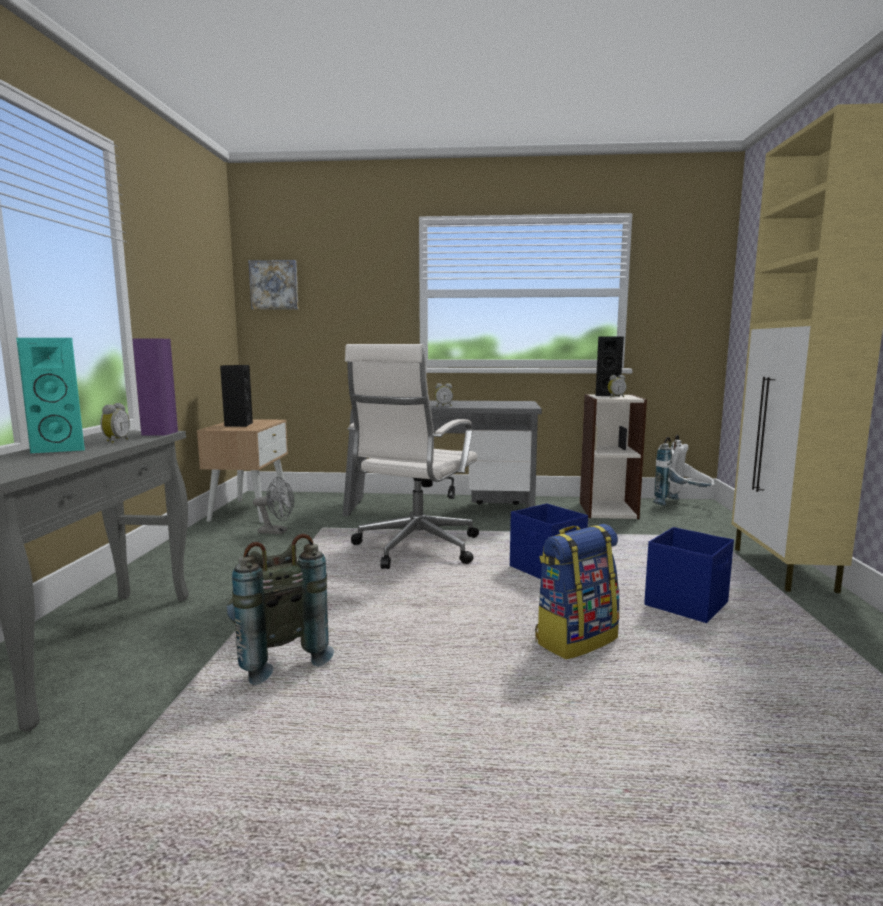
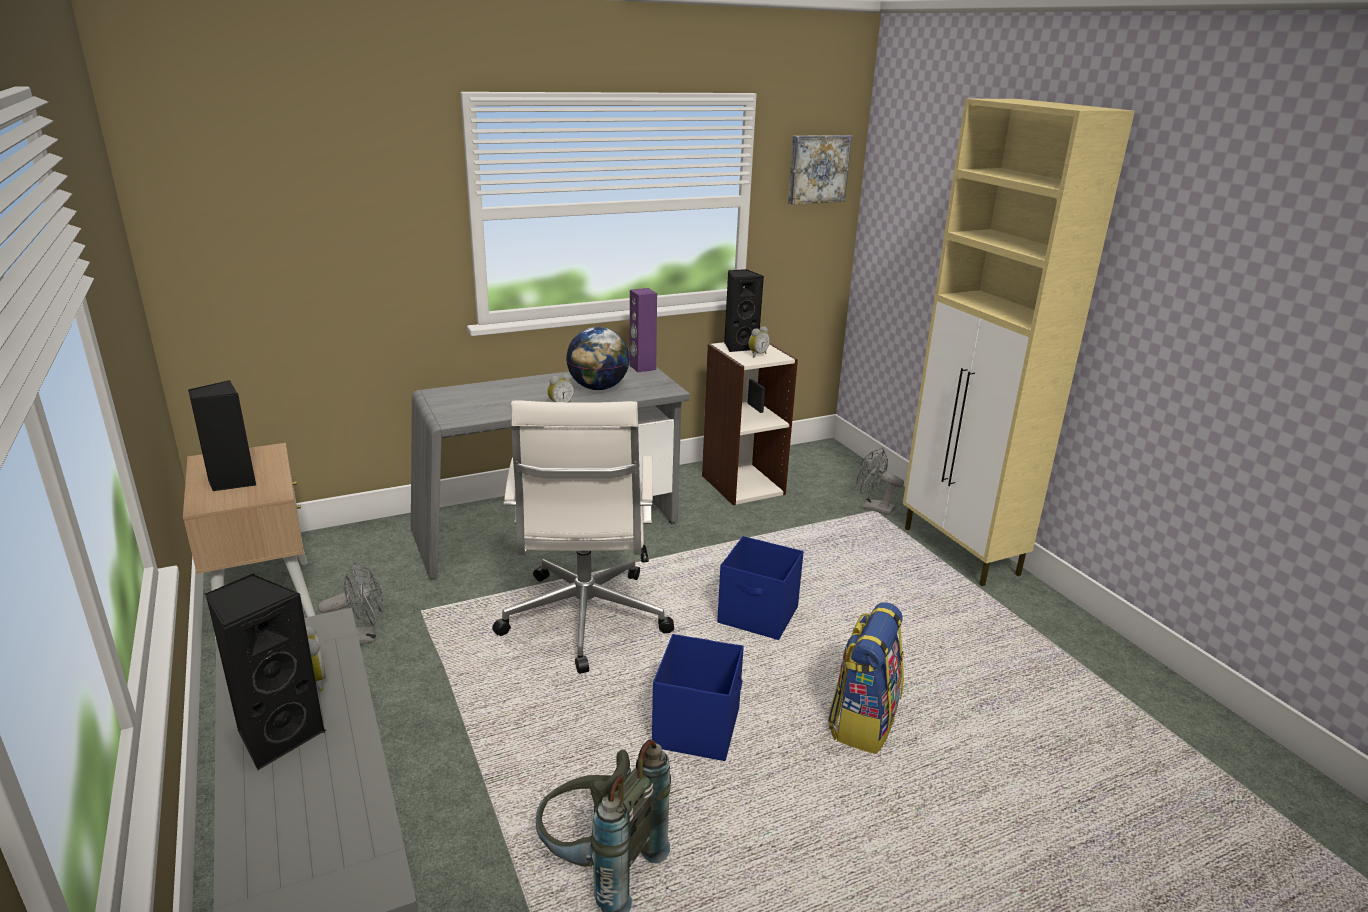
camera: 30 degrees left, 15 degrees up
(63, 448) = (277, 735): turquoise speaker -> black speaker
(159, 433) = (330, 630): purple speaker -> purple speaker (642, 367)
(274, 285) = (209, 211): picture -> picture (817, 169)
(480, 404) = (598, 388): none -> globe
(683, 505) = (811, 457): white backpack -> none
(687, 604) = (918, 632): blue storage box -> blue storage box (697, 727)
(714, 535) = (873, 507): none -> grey fan

